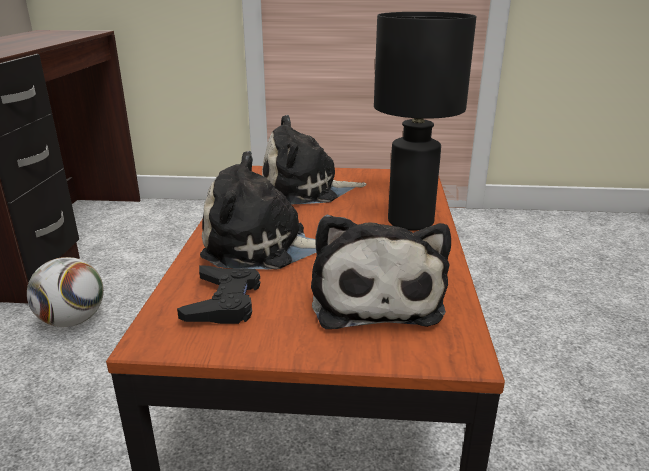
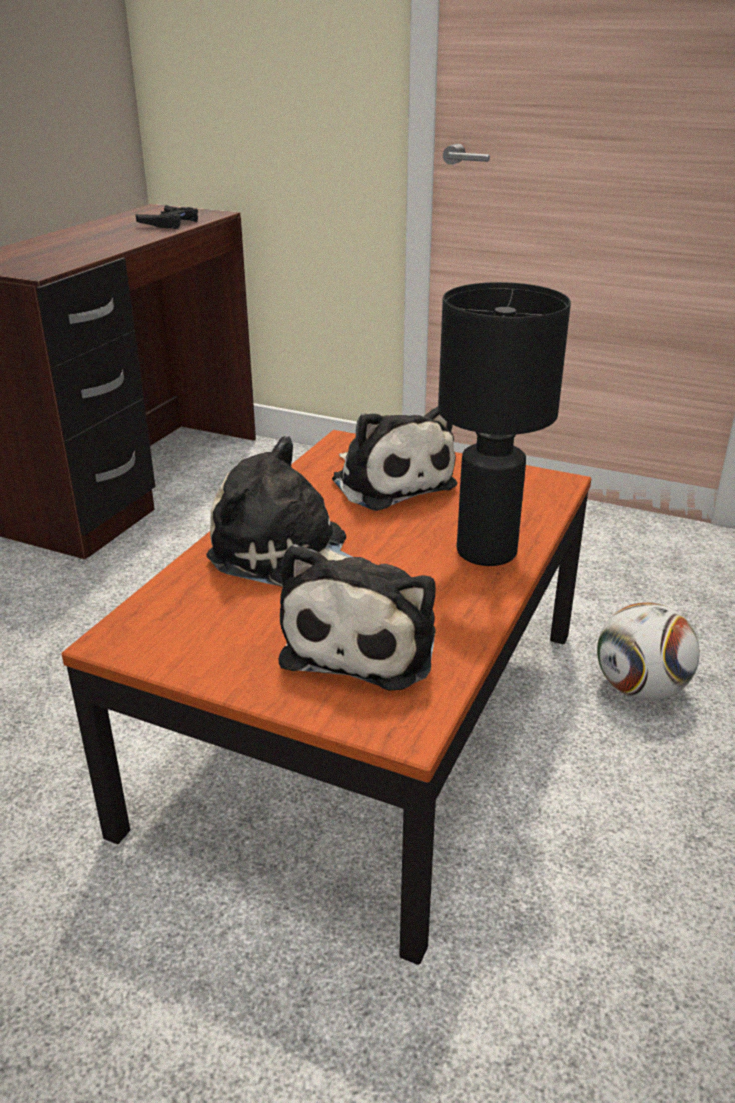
camera: 20 degrees right, 5 degrees up
(73, 320) = (119, 589): football -> football (640, 689)
(223, 302) = (202, 614): black game controller -> black game controller (170, 223)
(306, 190) = (390, 482): plush toy -> plush toy turned 135 degrees counterclockwise

